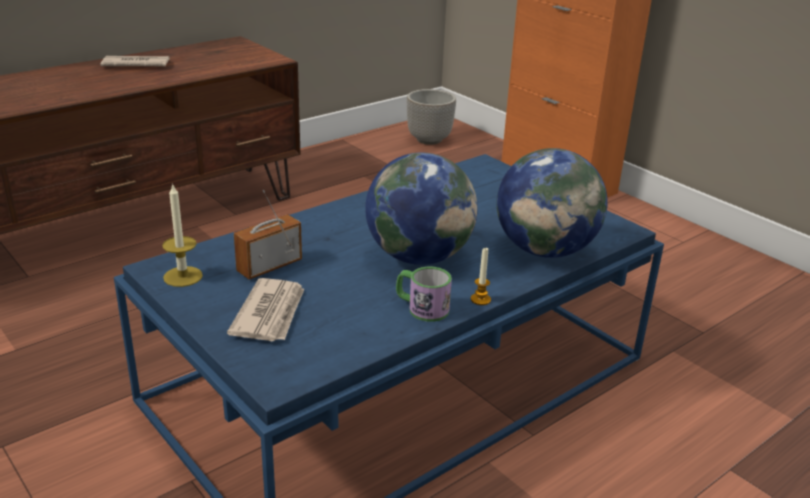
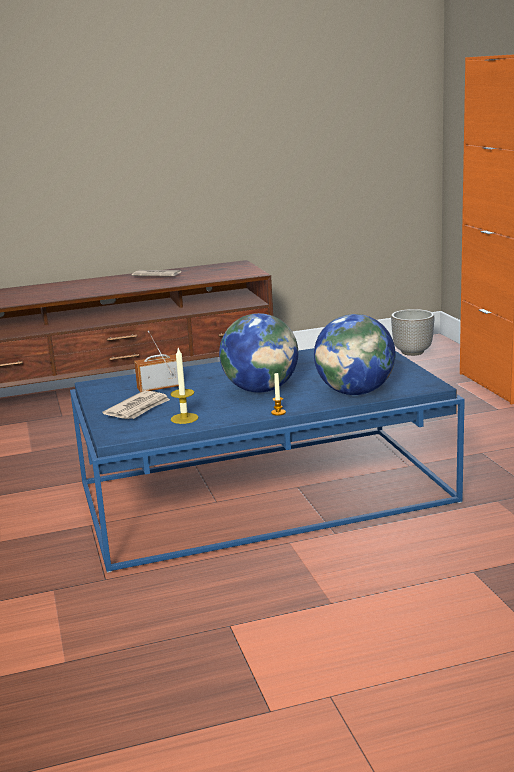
camera: 25 degrees right, 10 degrees down
(183, 276) = (104, 389): candle -> candle (184, 418)
(422, 308) = (234, 413): mug -> none

